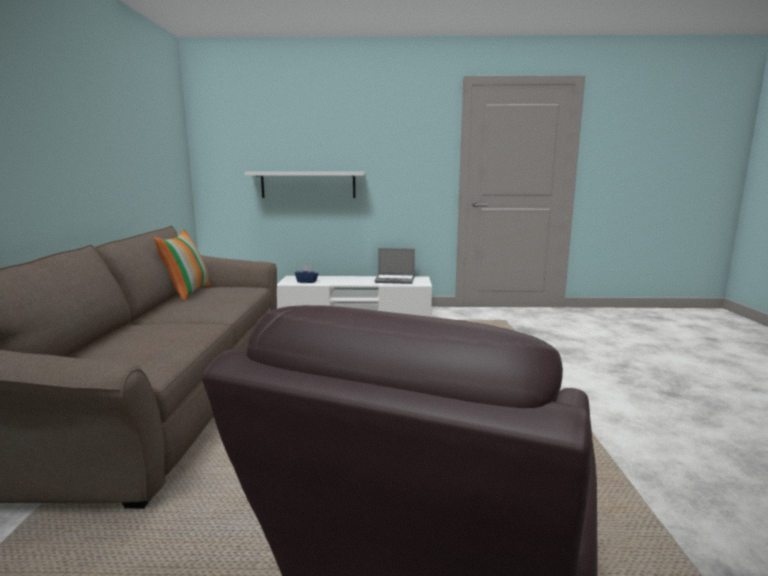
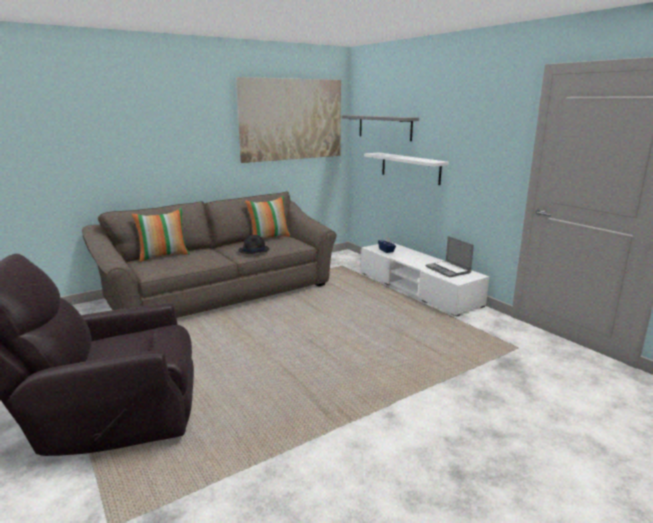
camera: 55 degrees right, 5 degrees up
(87, 350) = (164, 256): none -> pillow
(143, 122) = (292, 119): none -> picture
(216, 305) = (254, 250): none -> black hat
(259, 140) = (384, 127): none -> grey shelf

